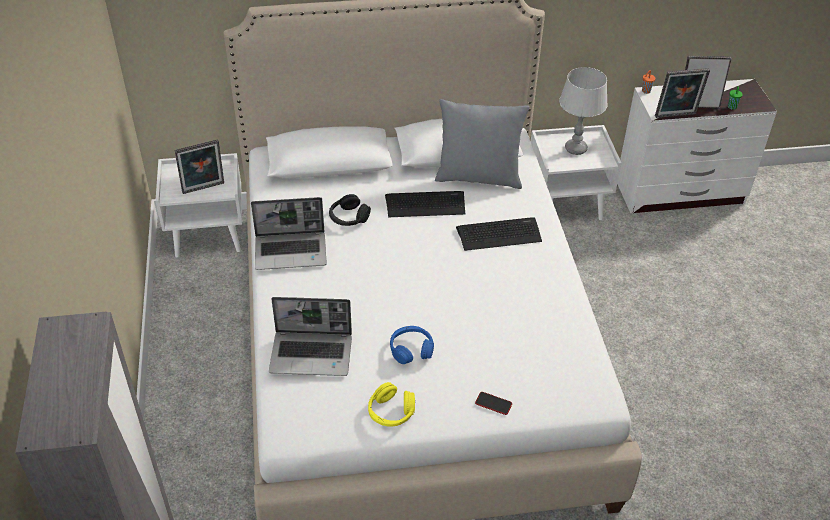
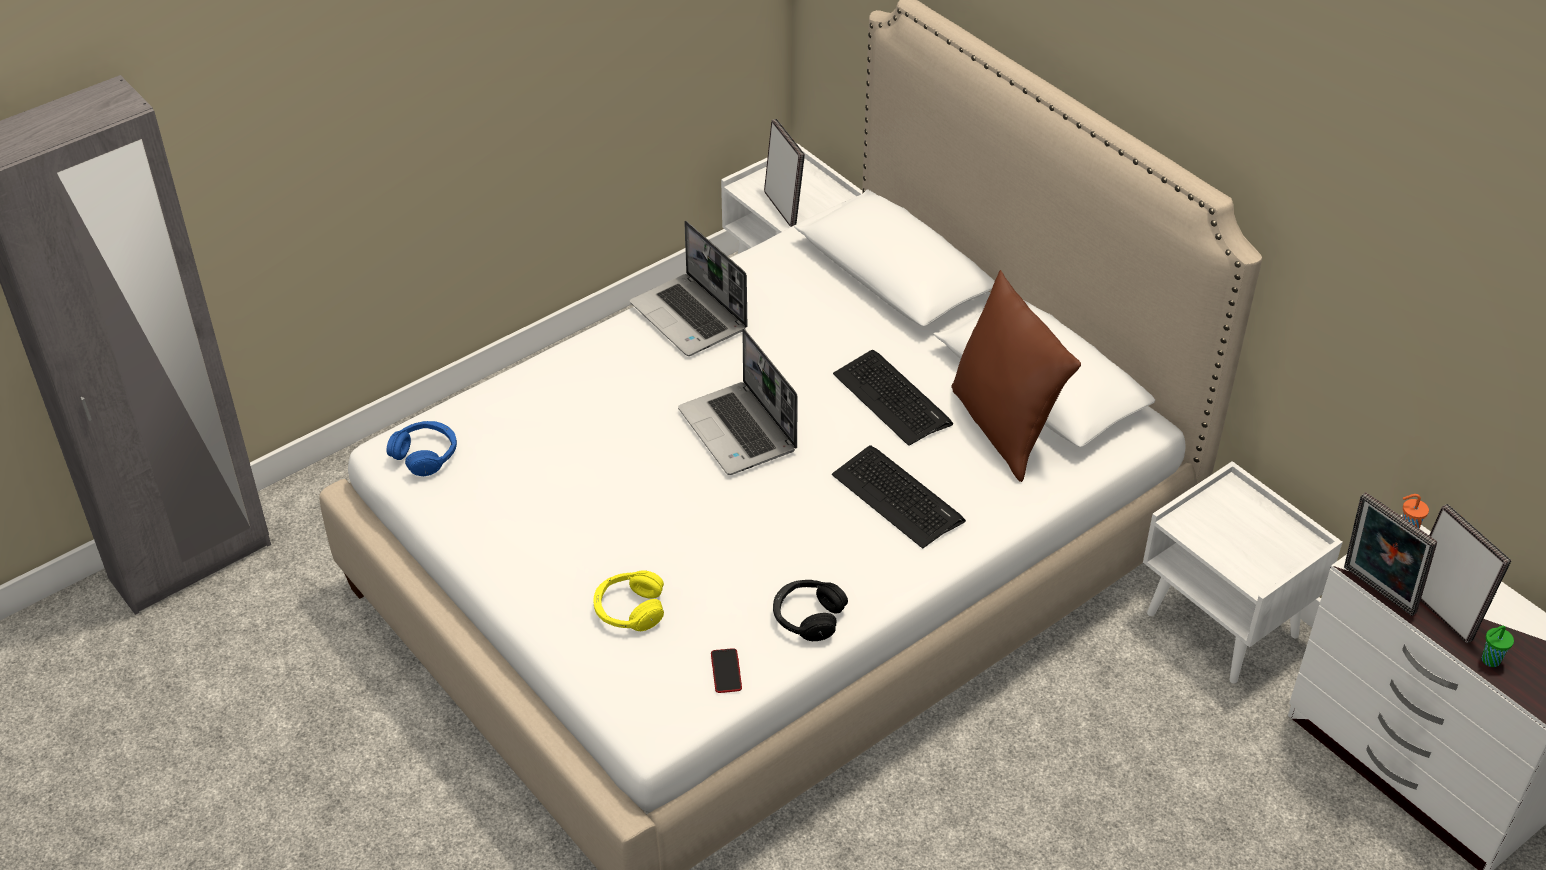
camera: 60 degrees right, 0 degrees up
(204, 189) = (783, 208): picture frame -> picture frame turned 150 degrees counterclockwise
(312, 354) = (526, 413): laptop -> laptop (739, 431)
(348, 217) = (798, 338): black headphones -> black headphones (808, 617)
(391, 412) = (484, 524): yellow headphones -> yellow headphones (629, 609)
(411, 349) = (602, 499): blue headphones -> blue headphones (425, 455)
(478, 177) = (1004, 427): grey pillow -> brown pillow
(493, 403) = (565, 616): phone -> phone (726, 671)
(575, 148) = (1247, 532): grey table lamp -> none

